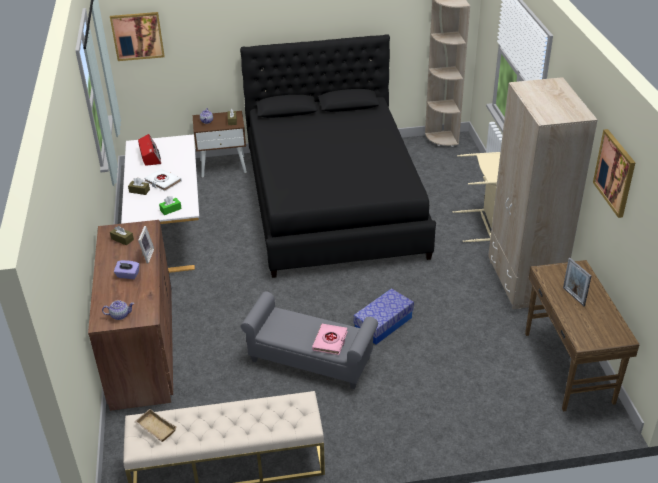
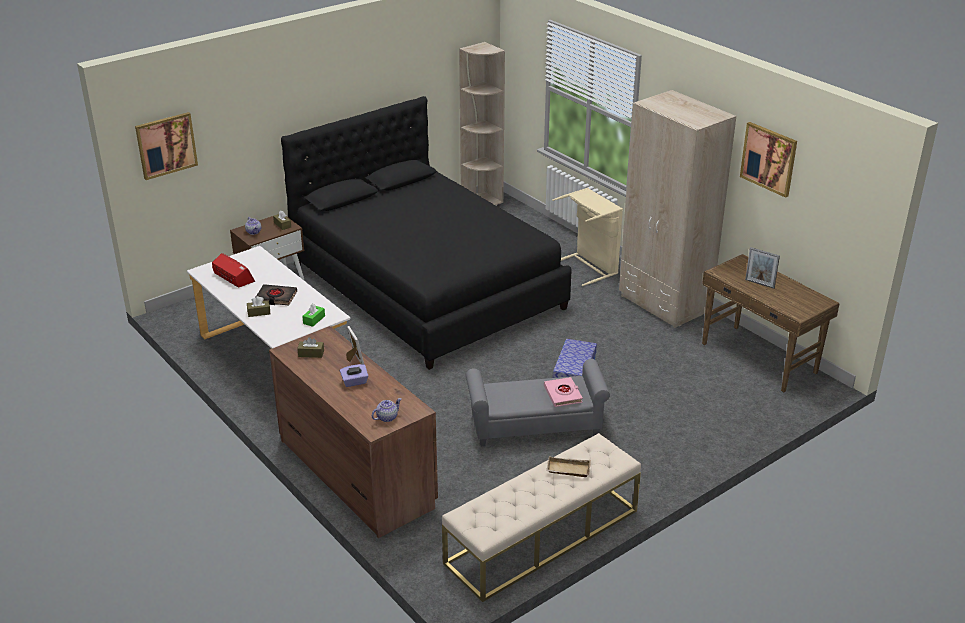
camera: 30 degrees left, 5 degrees down
(155, 428) = (485, 513): beige tray -> beige tray (567, 470)
(163, 182) = (276, 297): white book -> black book

